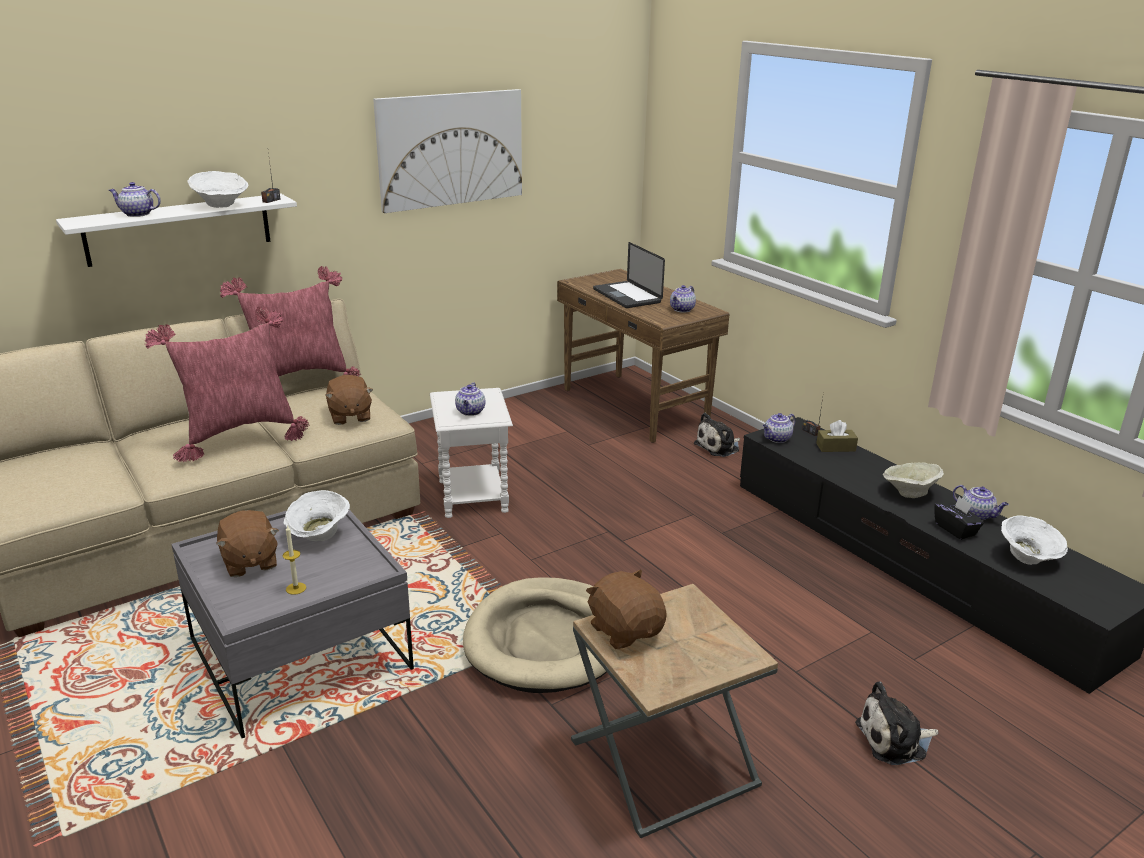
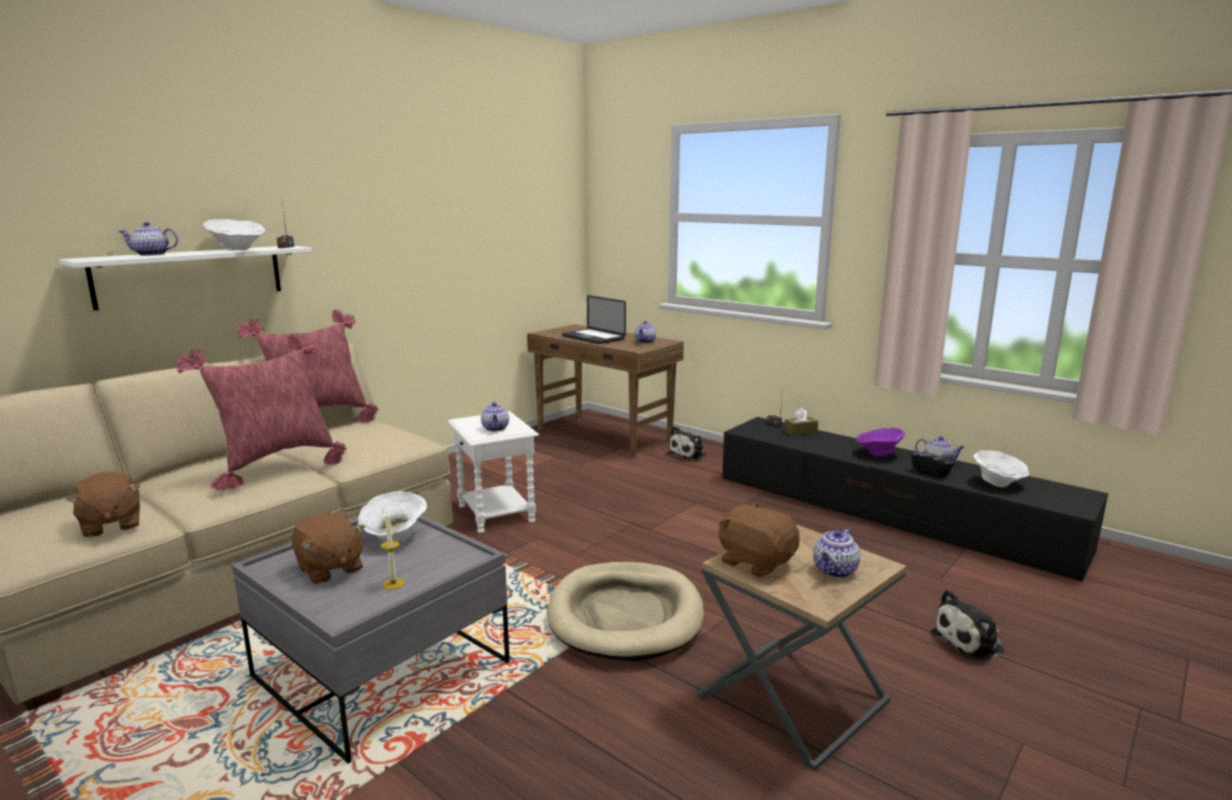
camera: 15 degrees left, 10 degrees down
(349, 416) = (382, 441): brown plush toy -> brown plush toy (111, 525)
(450, 149) = (438, 214): picture -> none
(777, 439) = (751, 431): teapot -> teapot (835, 571)
(909, 493) = (878, 454): beige bowl -> purple bowl

